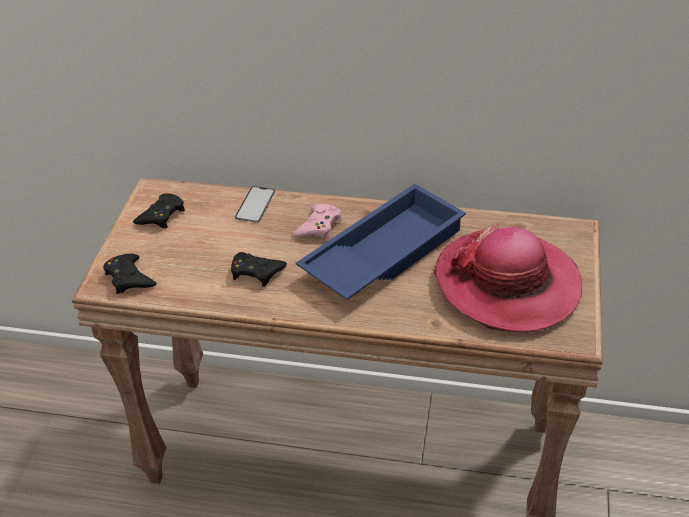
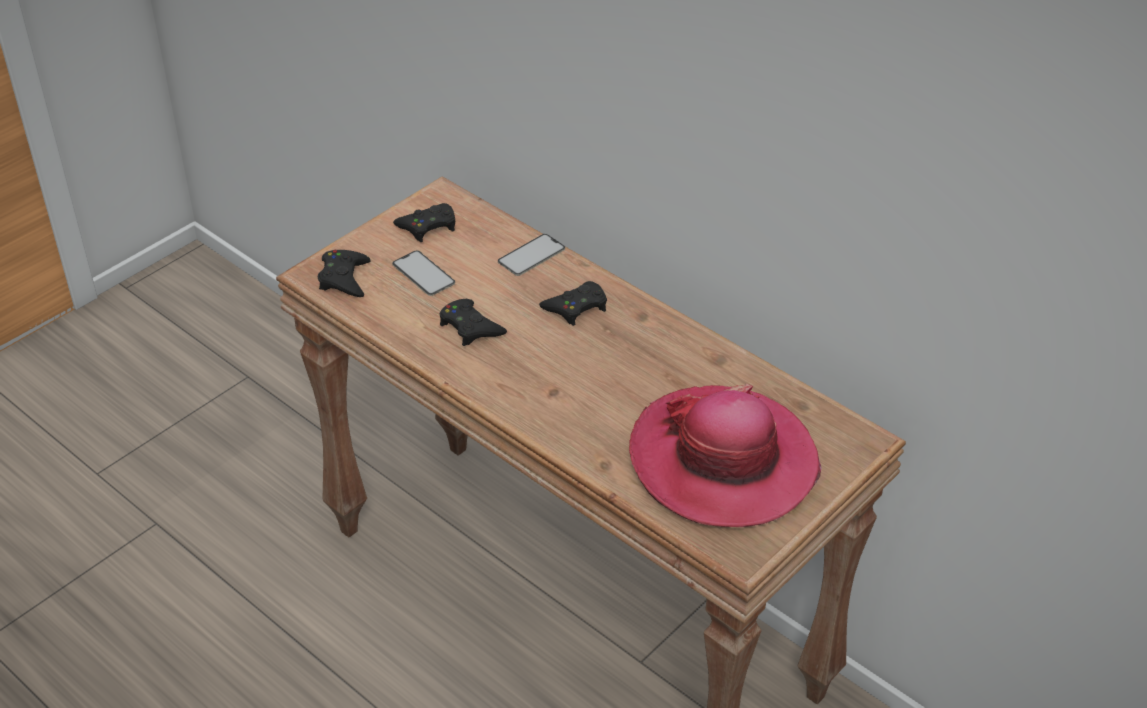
camera: 30 degrees right, 0 degrees up
(187, 249) = (423, 273): none -> phone
(318, 226) = (576, 307): pink game controller -> black game controller
(382, 252) = (618, 365): blue tray -> none

